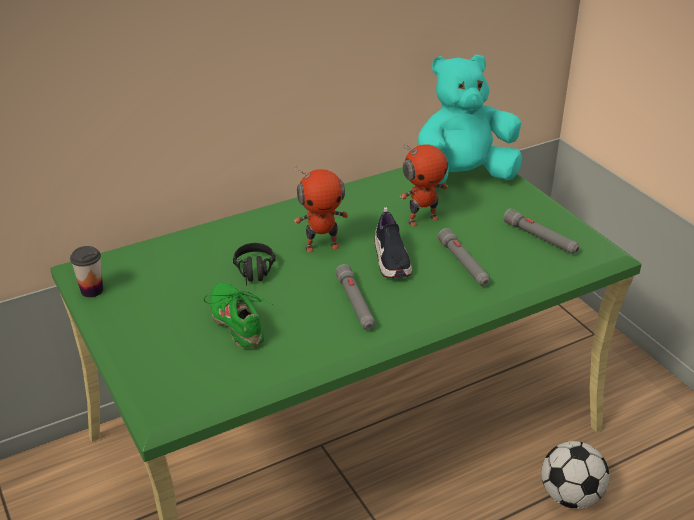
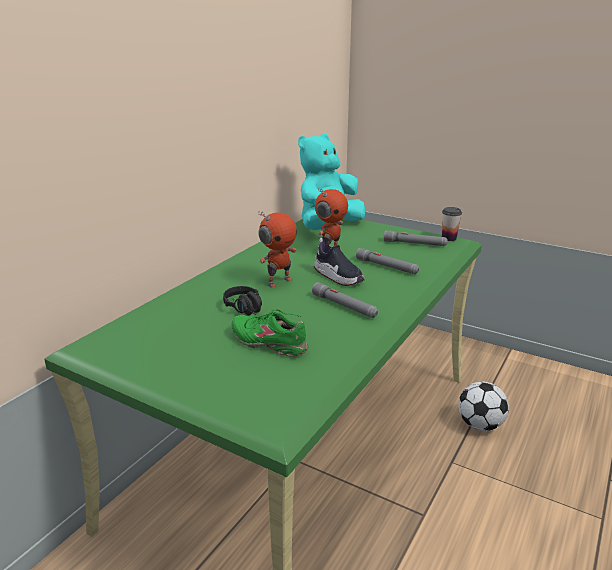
camera: 30 degrees left, 10 degrees down
(92, 290) = (111, 359): cup -> cup (449, 238)

